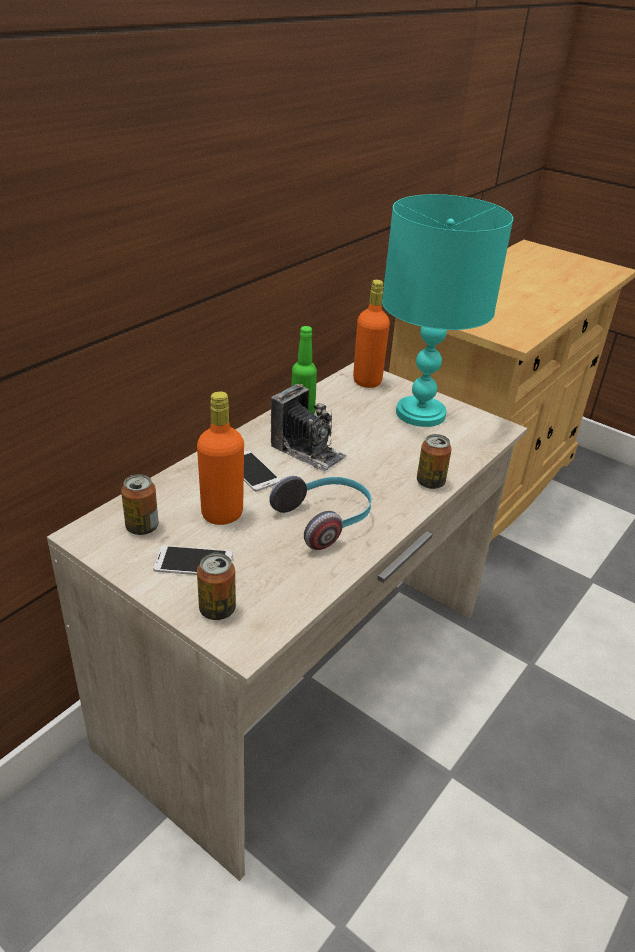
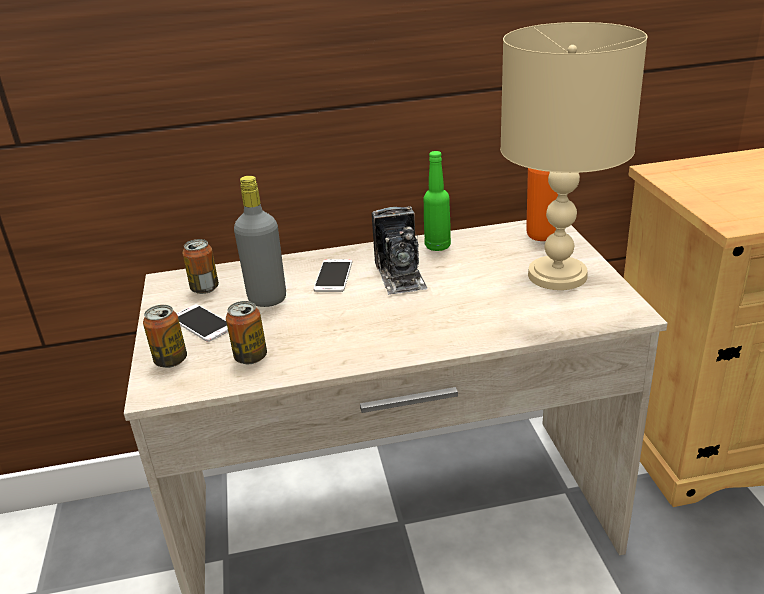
camera: 45 degrees right, 5 degrees down
(222, 514) = (267, 299): orange bottle -> grey bottle
(325, 520) = (336, 331): headphones -> none
(421, 413) = (558, 275): turquoise table lamp -> beige table lamp
(430, 482) = (475, 335): can -> can (250, 357)

